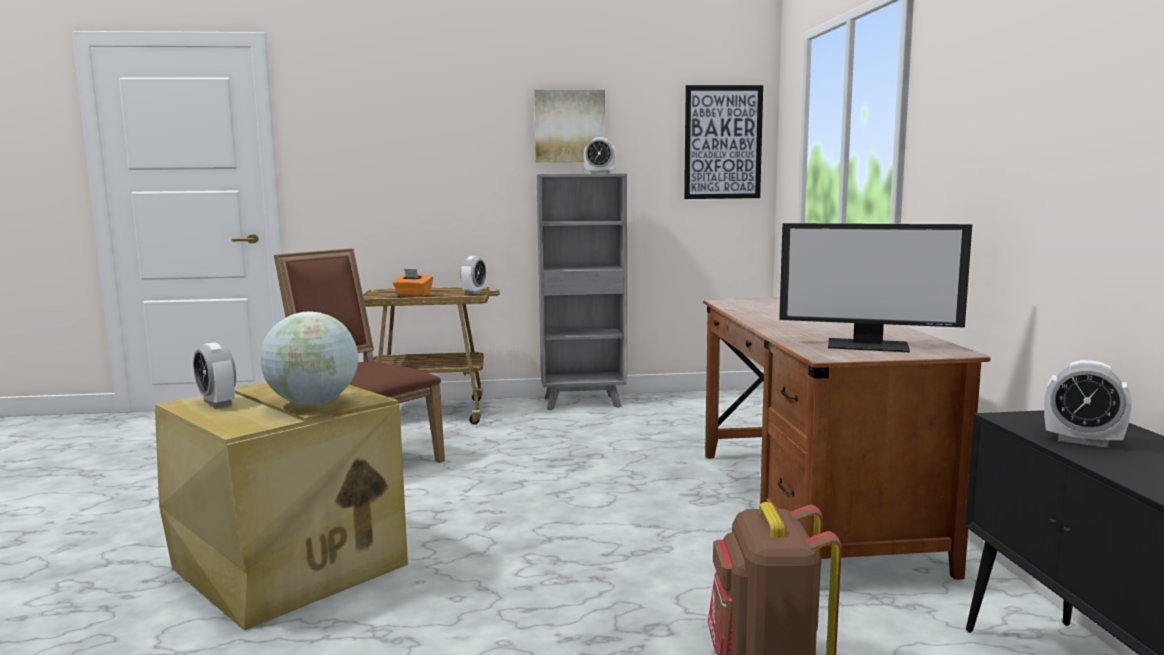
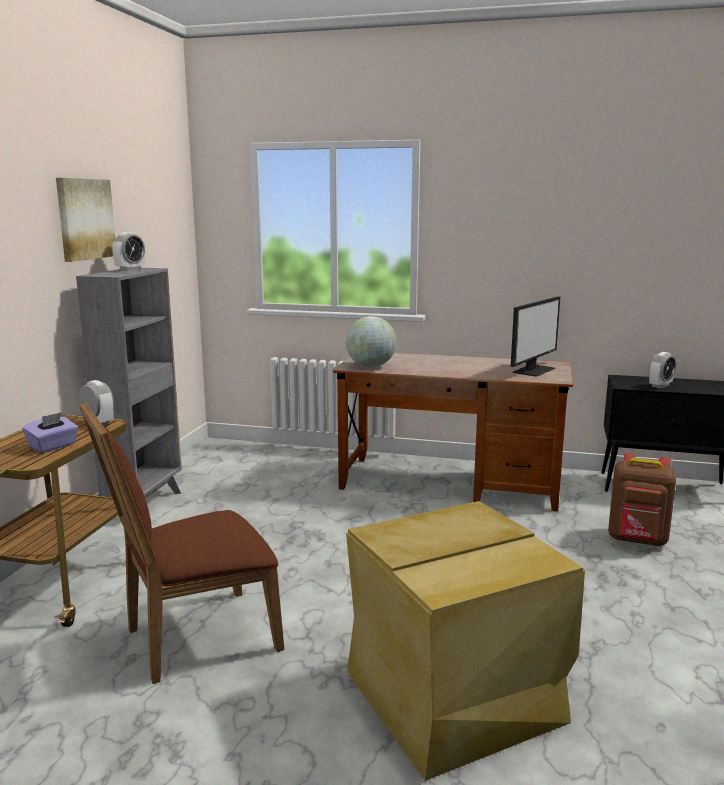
camera: 70 degrees left, 5 degrees up
(217, 403) = (450, 574): alarm clock -> none
(313, 403) = (486, 528): globe -> globe (371, 366)
(413, 295) = (53, 446): orange tissue box -> purple tissue box
(723, 142) = (172, 231): picture -> none

